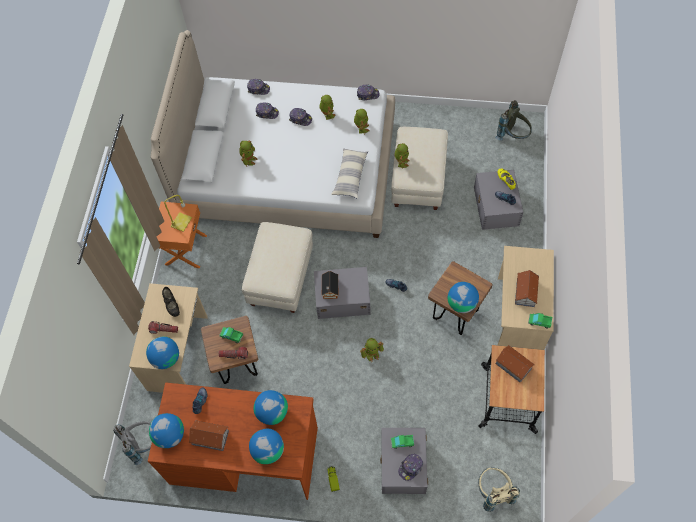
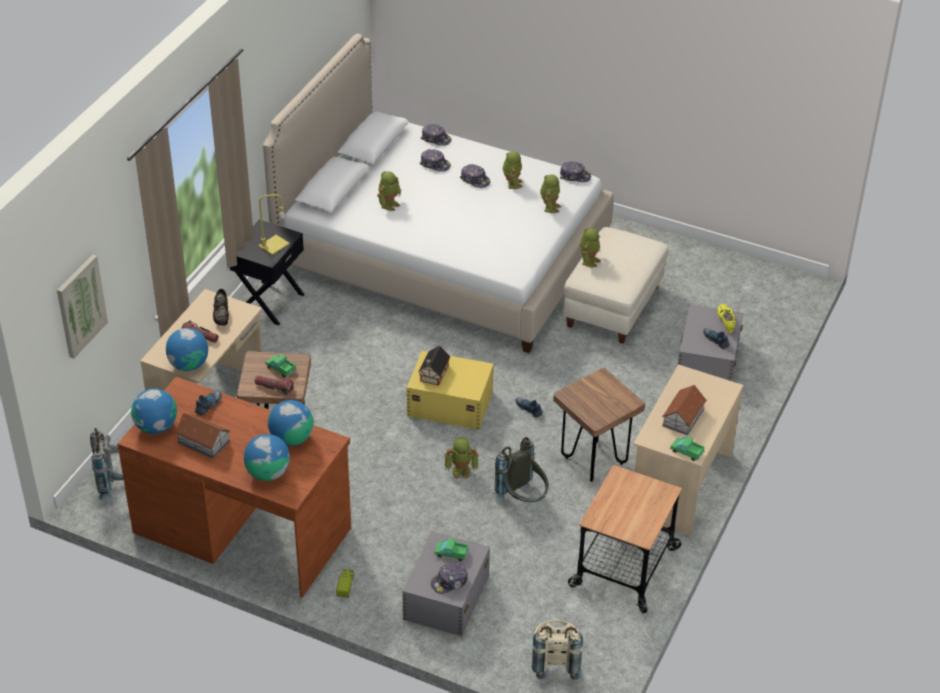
camera: 15 degrees right, 20 degrees down
(79, 371) = (80, 306): none -> picture
(185, 250) = (269, 302): orange nightstand -> black nightstand
(280, 277) = (378, 361): beige ottoman -> none
(342, 298) = (449, 403): grey storage box -> yellow storage box
(350, 176) = (510, 251): pillow -> none
(461, 303) = (593, 412): globe -> none
(513, 136) = (768, 292): grey backpack -> grey backpack (523, 500)
(513, 365) = (631, 492): toy house -> none

